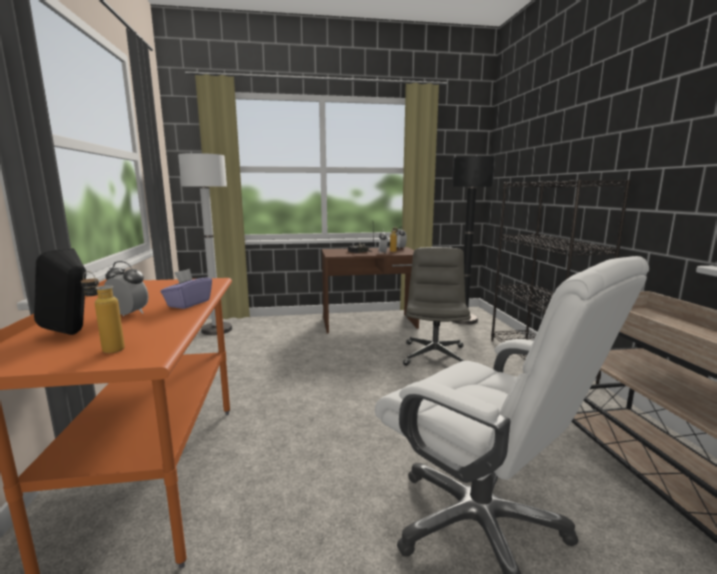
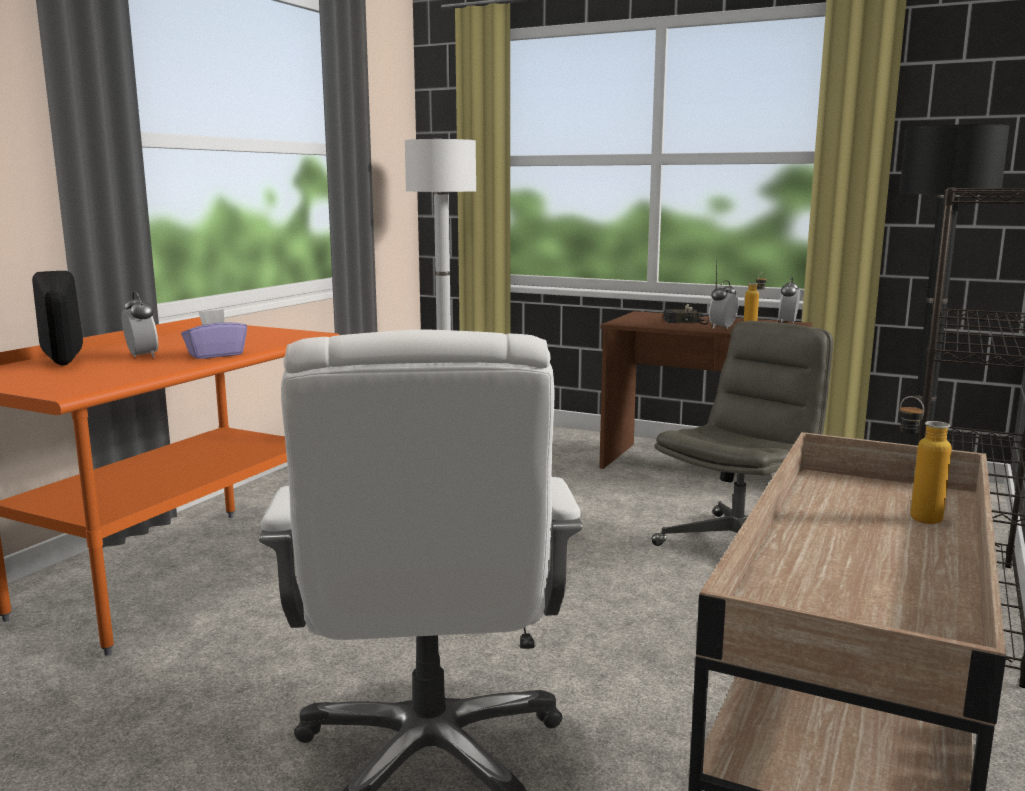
camera: 35 degrees right, 0 degrees up
(107, 349) = (55, 381): bottle -> bottle (914, 515)

